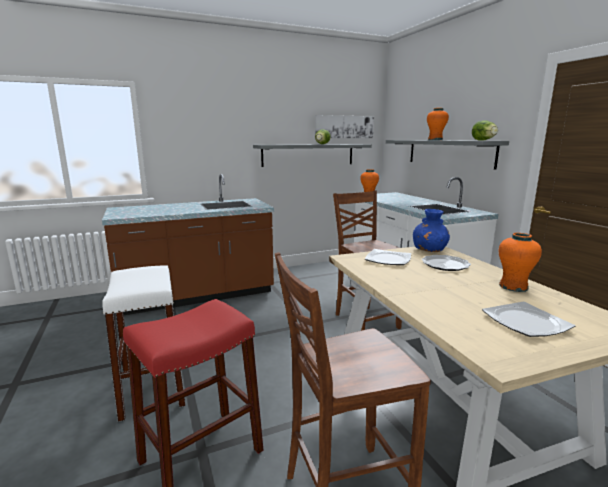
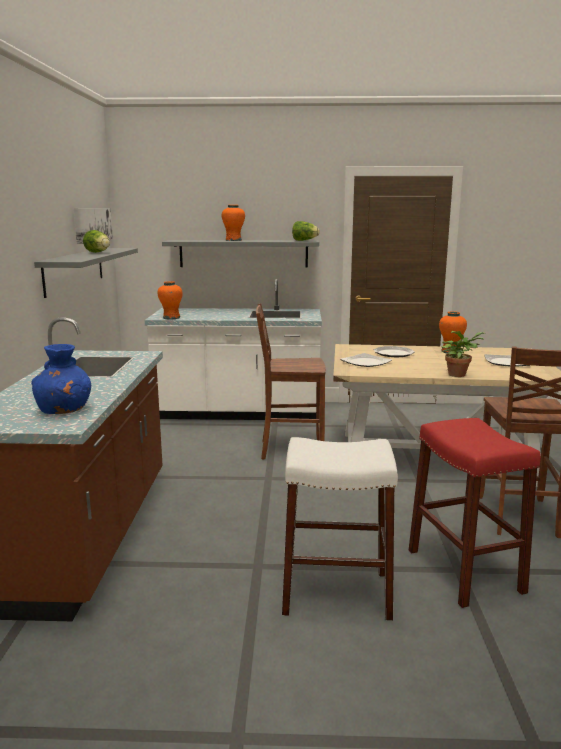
camera: 65 degrees left, 0 degrees up
(407, 298) = (458, 374): none -> potted plant
(429, 250) = (351, 349): blue vase -> blue vase (64, 410)

